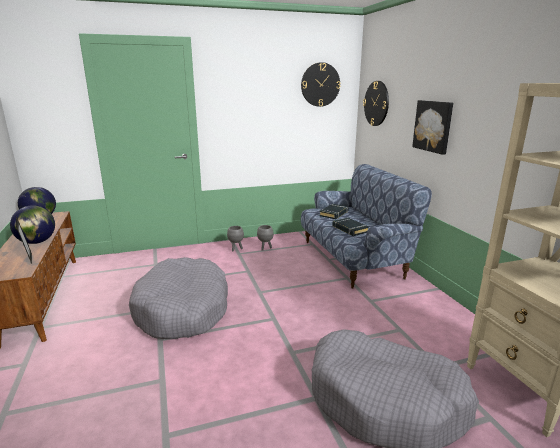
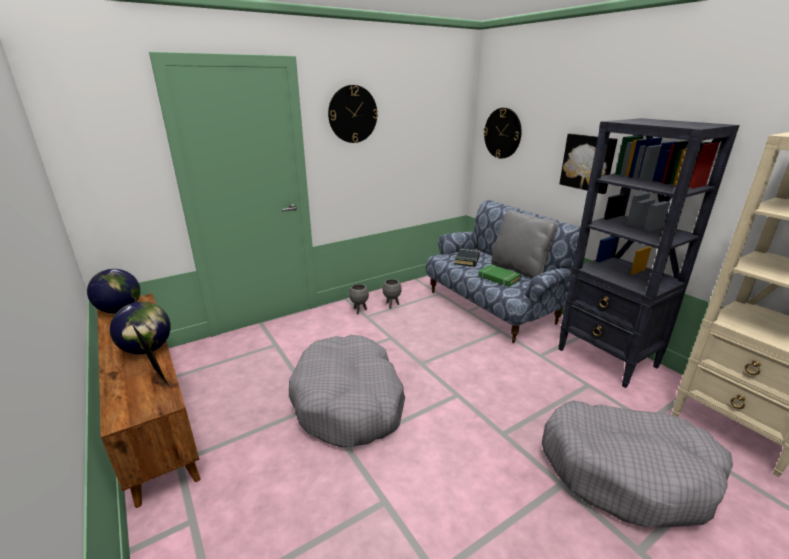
camera: 15 degrees left, 5 degrees up
(320, 84) = (437, 112): wall clock -> wall clock (352, 114)
(349, 229) = (498, 278): black book -> green book
(375, 225) = (519, 269): none -> grey pillow
(435, 312) = (607, 358): none -> black bookcase

